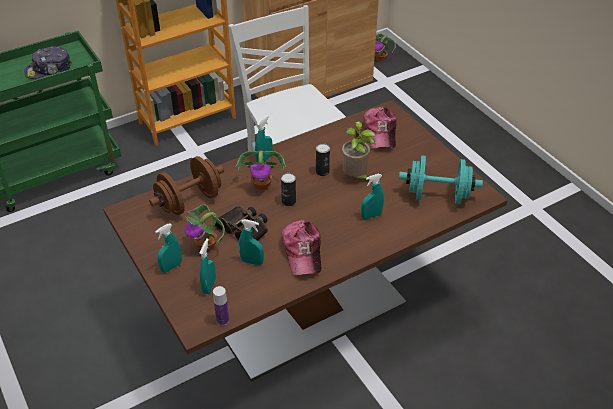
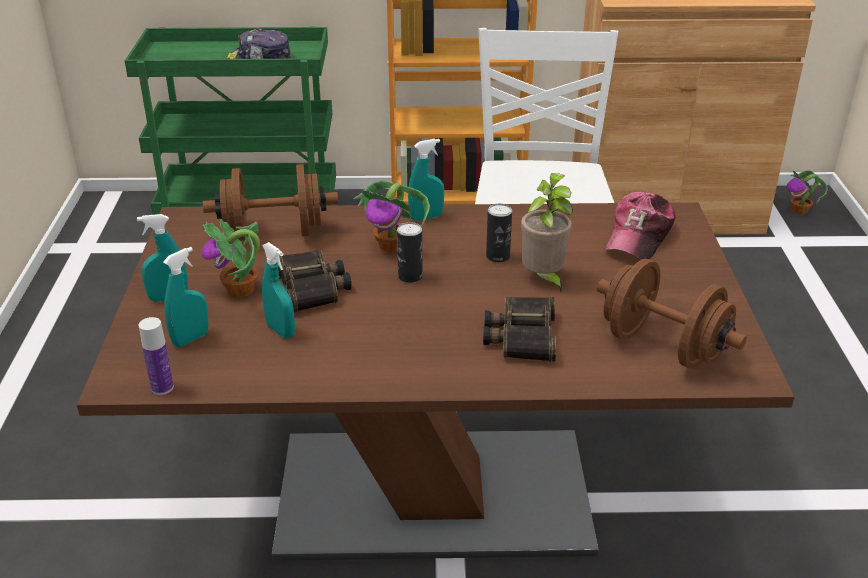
camera: 30 degrees right, 10 degrees down
(302, 252) = (366, 345): cap -> none
(371, 216) = (521, 336): turquoise spray bottle -> binoculars
(437, 195) = (663, 347): turquoise dumbbell -> brown dumbbell

